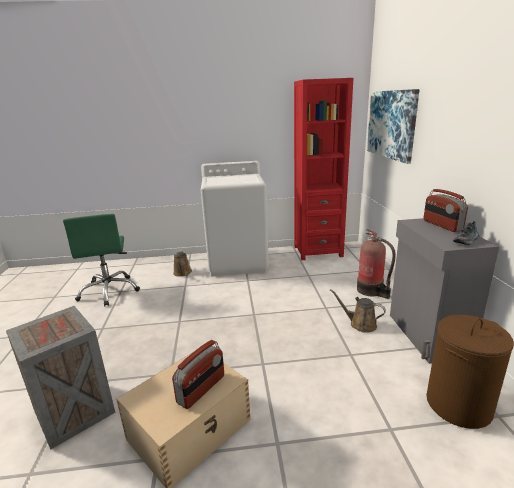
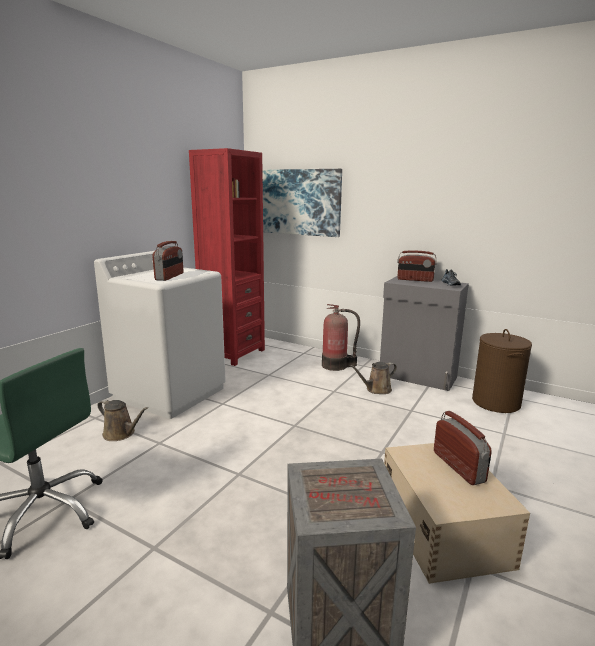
camera: 55 degrees left, 5 degrees down
(226, 181) = (170, 277): none -> radio

